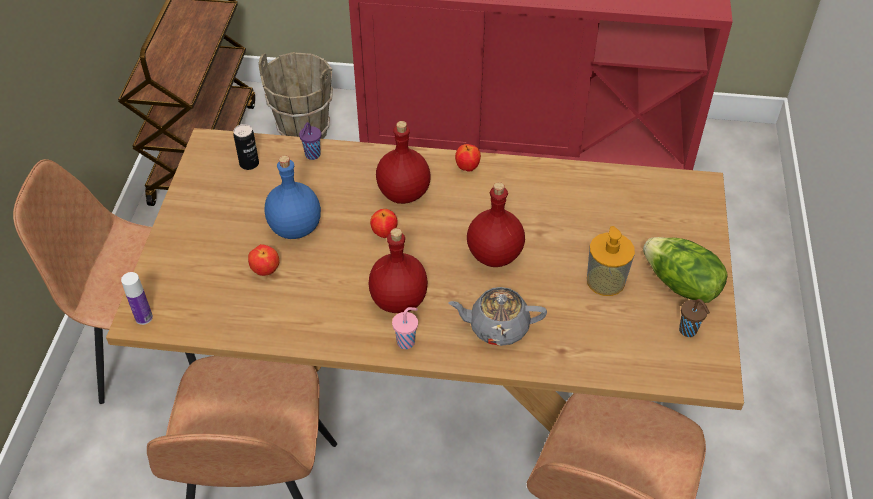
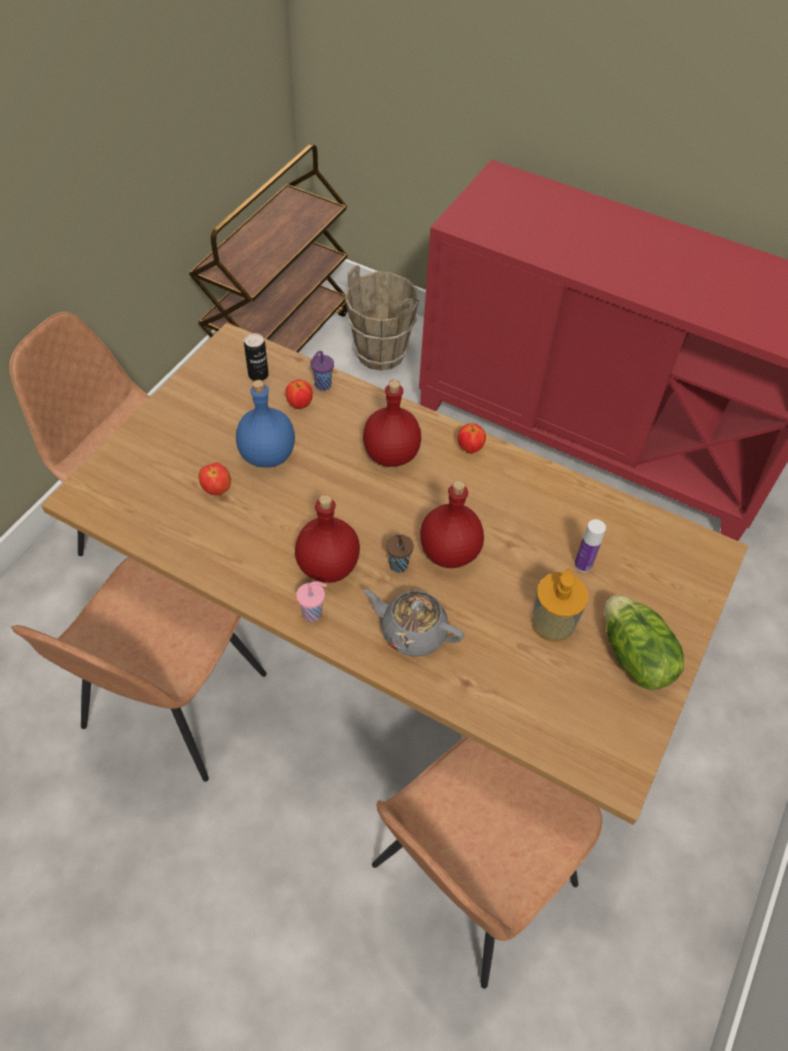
camera: 20 degrees right, 5 degrees up
(144, 317) = (83, 497): bottle -> bottle (583, 564)
(384, 233) = (350, 490): apple -> apple (300, 405)
(689, 331) = (616, 713): brown cup -> brown cup (399, 566)

